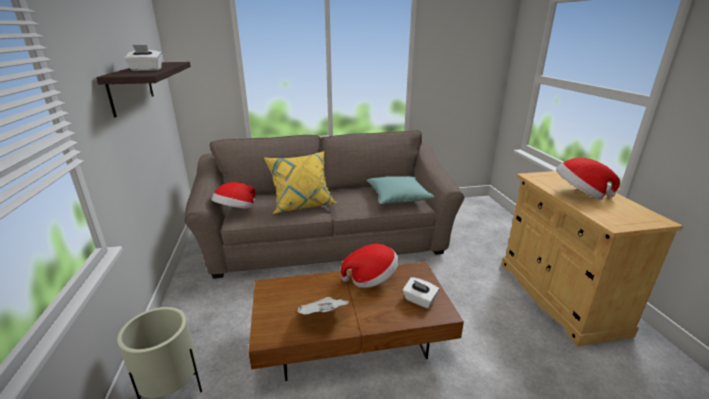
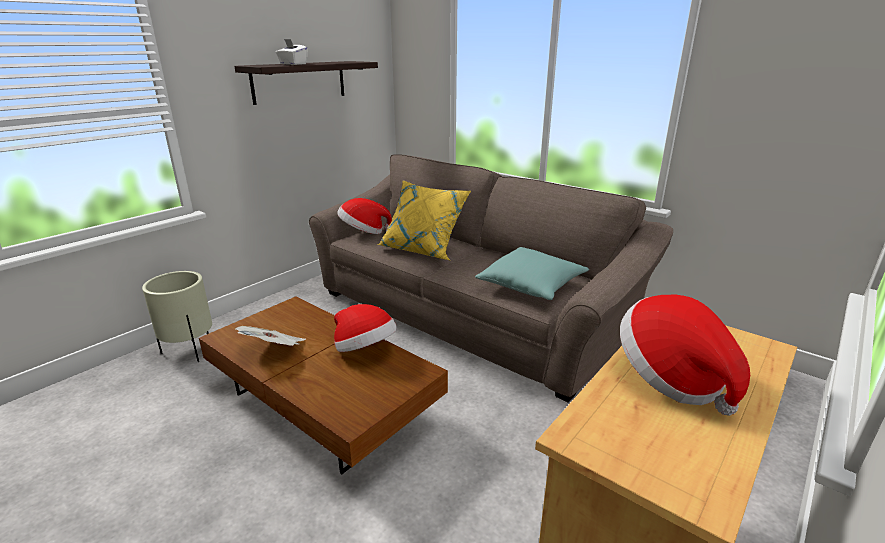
camera: 50 degrees right, 0 degrees up
(419, 300) = (358, 395): white tissue box -> none

